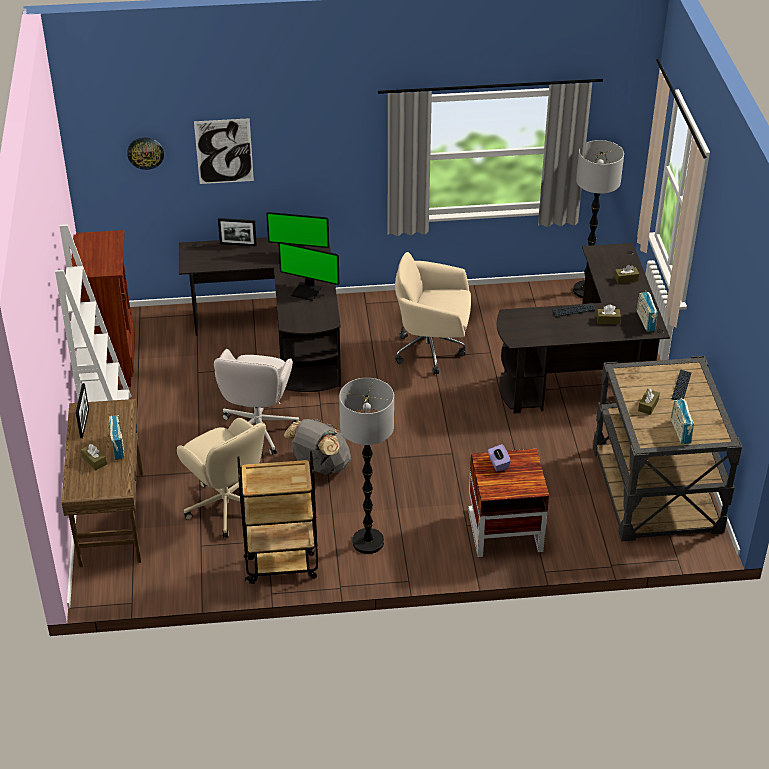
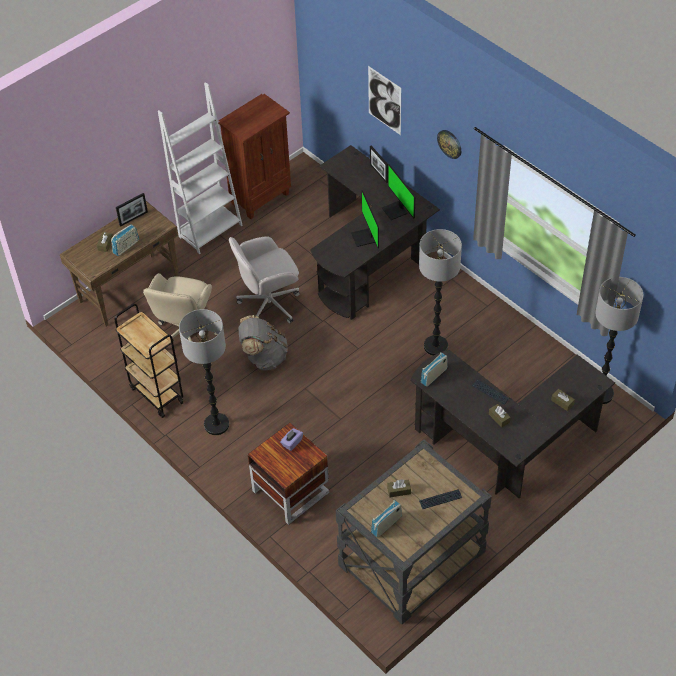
camera: 55 degrees right, 10 degrees up
(145, 152) = (339, 67): wall clock -> wall clock (450, 143)
(432, 352) = (435, 346): beige office chair -> floor lamp
(645, 321) = (521, 441): radio -> radio (434, 376)

